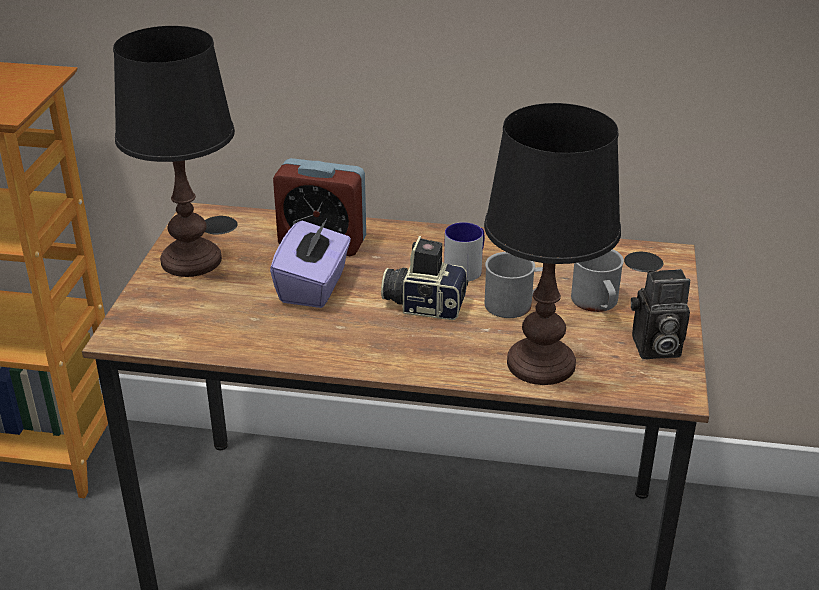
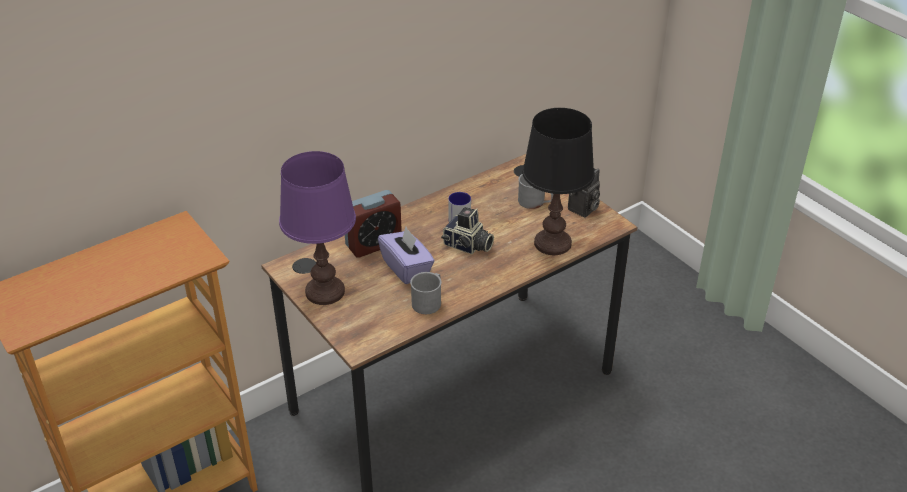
camera: 45 degrees left, 5 degrees up
(192, 261) = (325, 291): black table lamp -> purple table lamp
(424, 304) = (468, 246): camera -> camera turned 120 degrees counterclockwise
(515, 303) = (504, 222): grey mug -> grey mug (429, 301)

